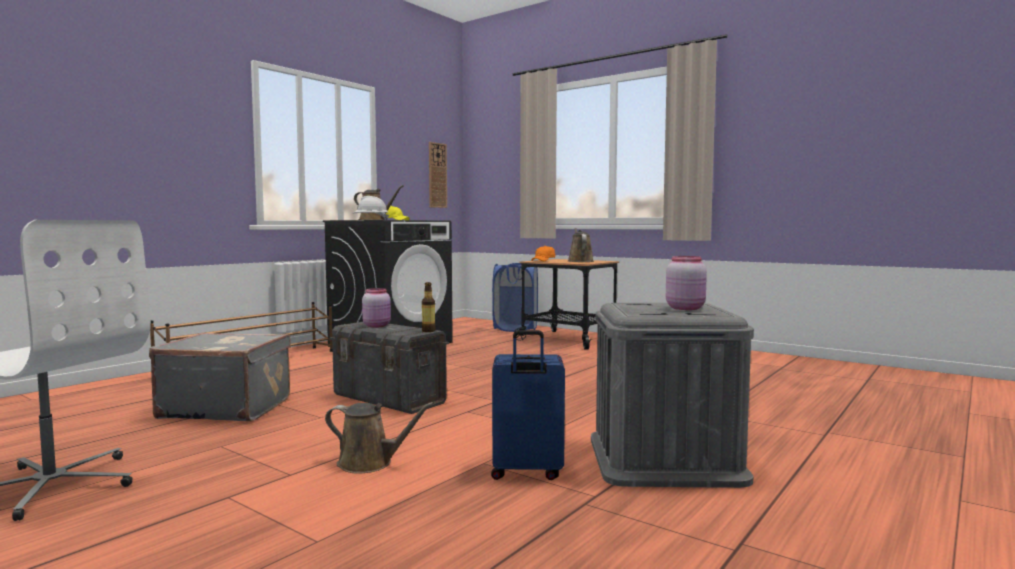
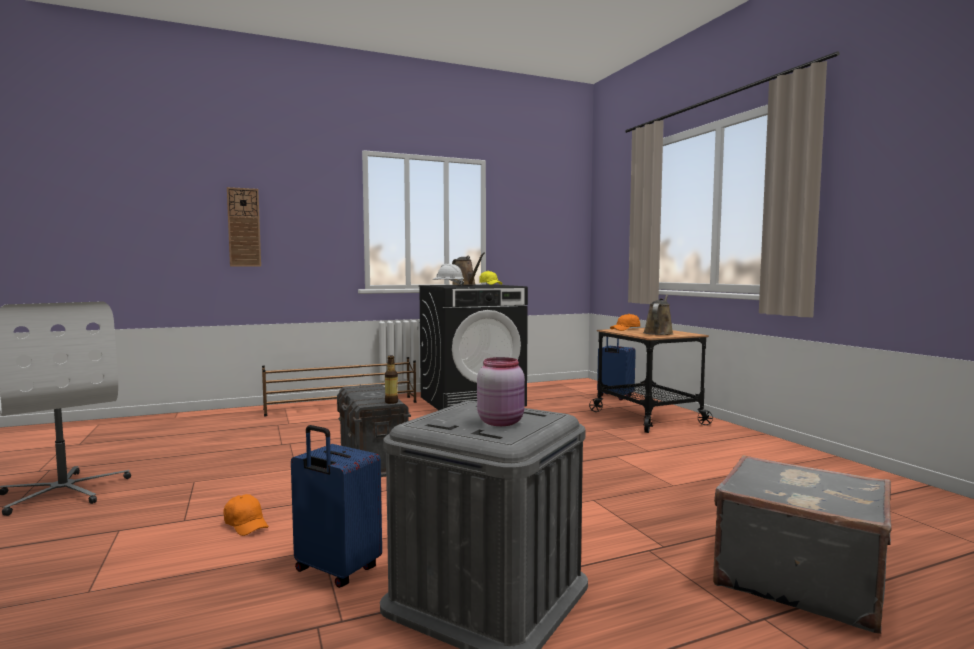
camera: 30 degrees right, 0 degrees up
(227, 408) = (256, 446): grey suitcase -> grey suitcase (798, 579)
(370, 463) = (246, 524): brown watering can -> orange cap
(377, 326) = (370, 391): pink jar -> none
(437, 175) = (557, 238): wall clock -> wall clock (244, 227)
(515, 328) = (614, 397): blue laundry basket -> blue suitcase

